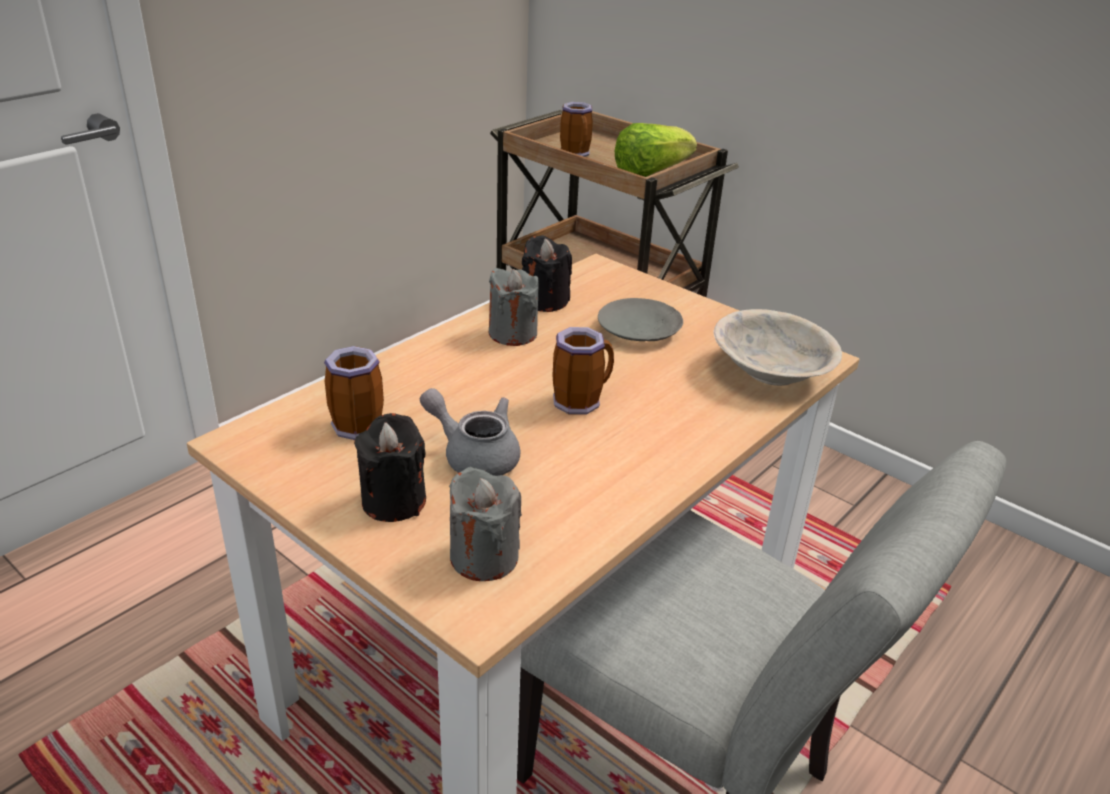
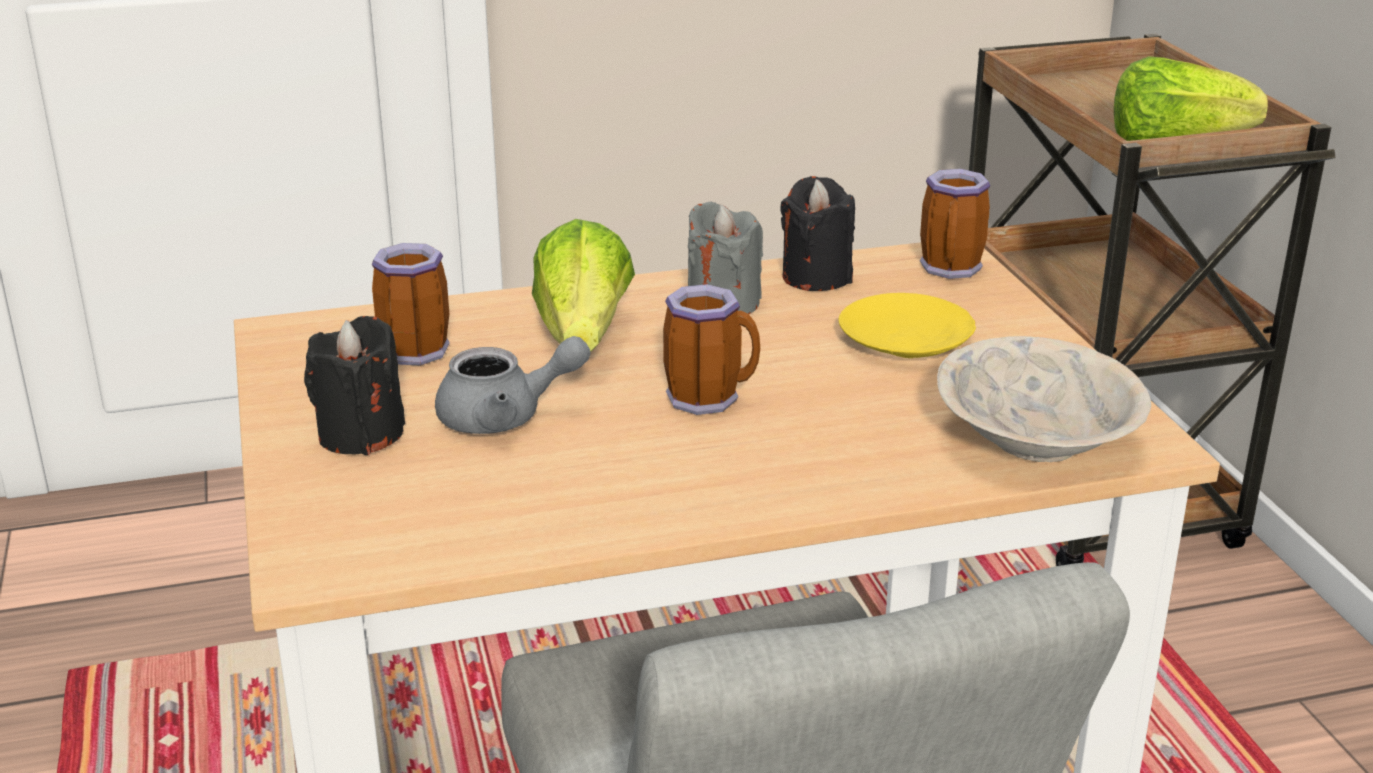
camera: 35 degrees right, 5 degrees down
(455, 381) = (583, 336): none -> lettuce
(474, 455) = (505, 417): grey teapot -> grey teapot turned 105 degrees clockwise
(484, 557) = (384, 518): grey candle -> none
(577, 154) = (1087, 101): mug -> mug (952, 270)
(640, 330) = (907, 341): grey plate -> yellow plate

